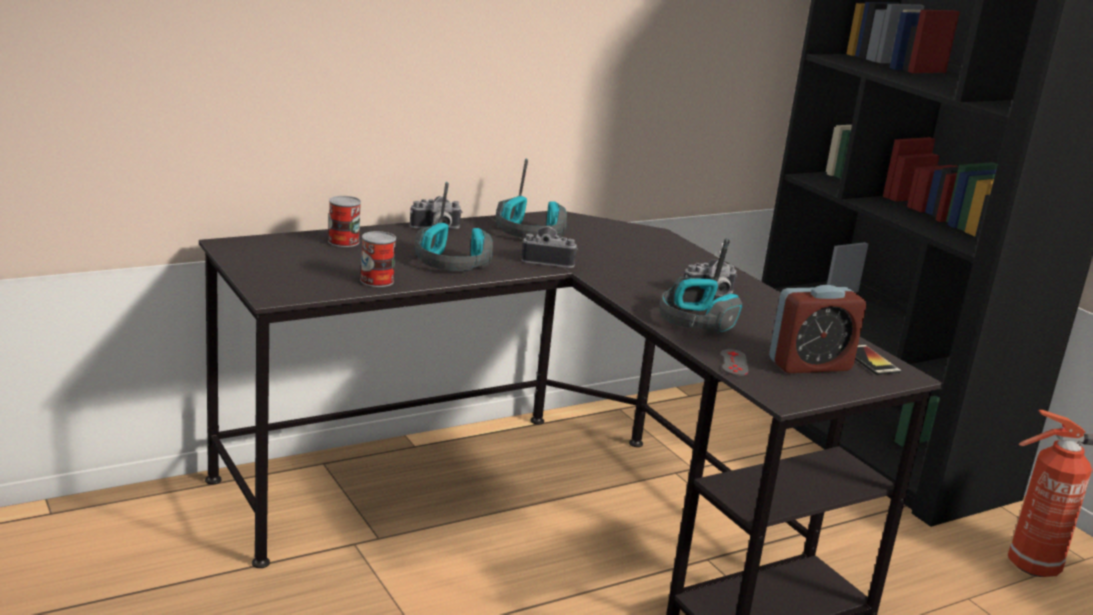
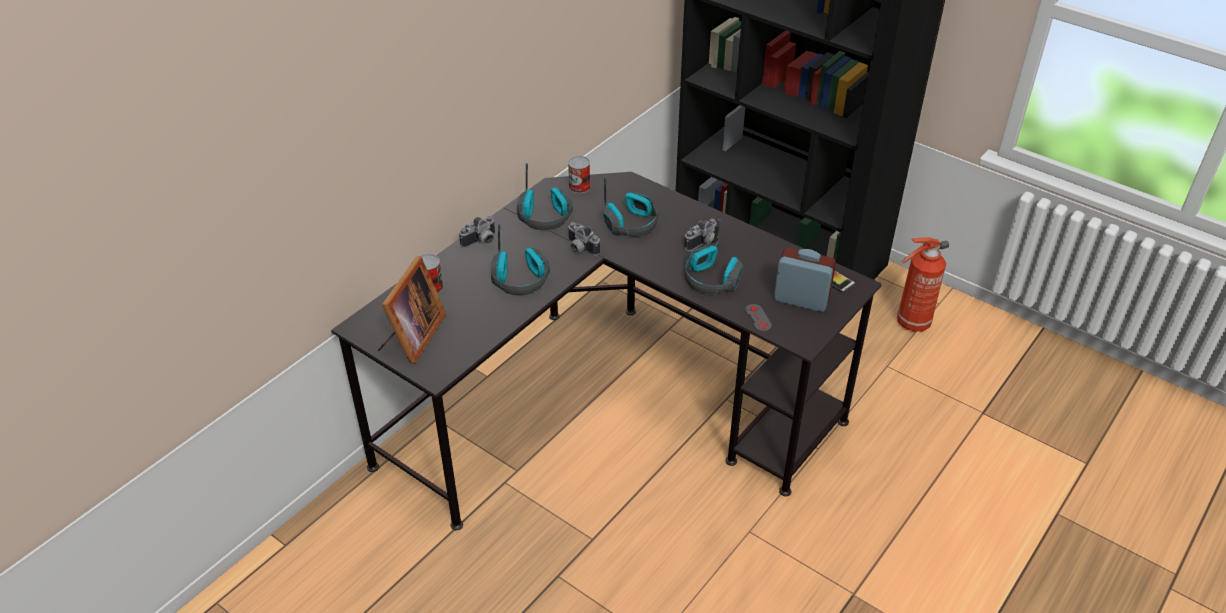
camera: 20 degrees left, 20 degrees up
(280, 266) = (412, 337): none -> picture frame
(377, 280) = (488, 325): can -> can (579, 187)
(548, 260) = (580, 249): camera -> camera turned 120 degrees counterclockwise
(631, 260) = (631, 223): none -> headphones
(810, 365) = (801, 299): alarm clock -> alarm clock turned 120 degrees counterclockwise

